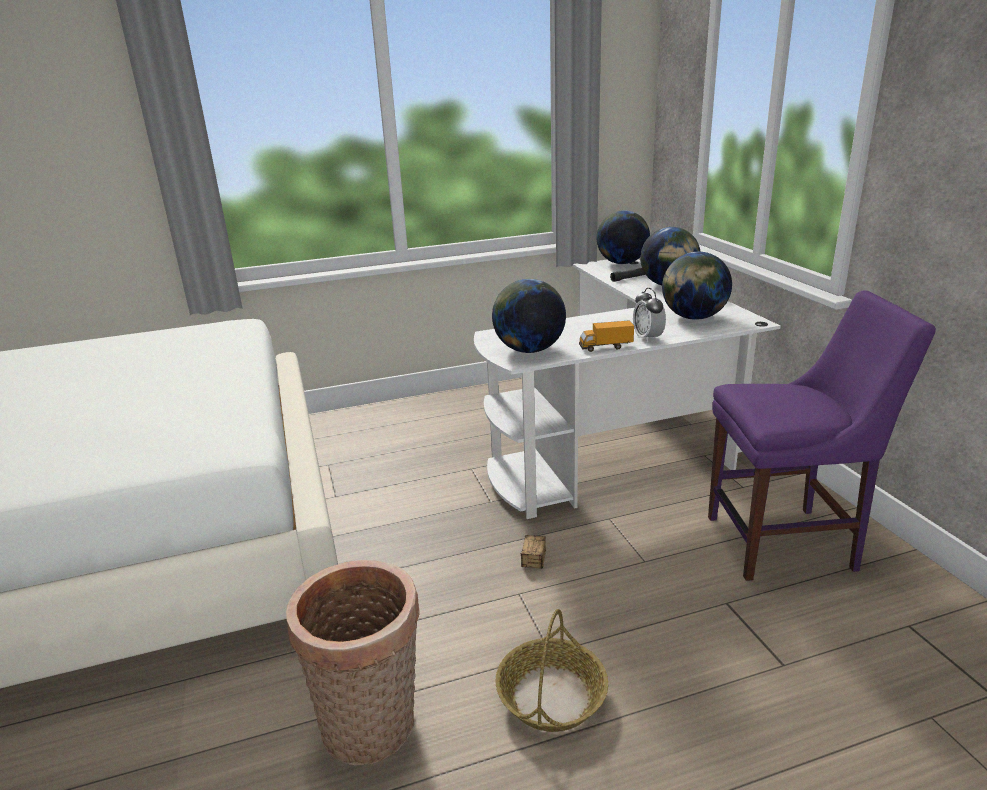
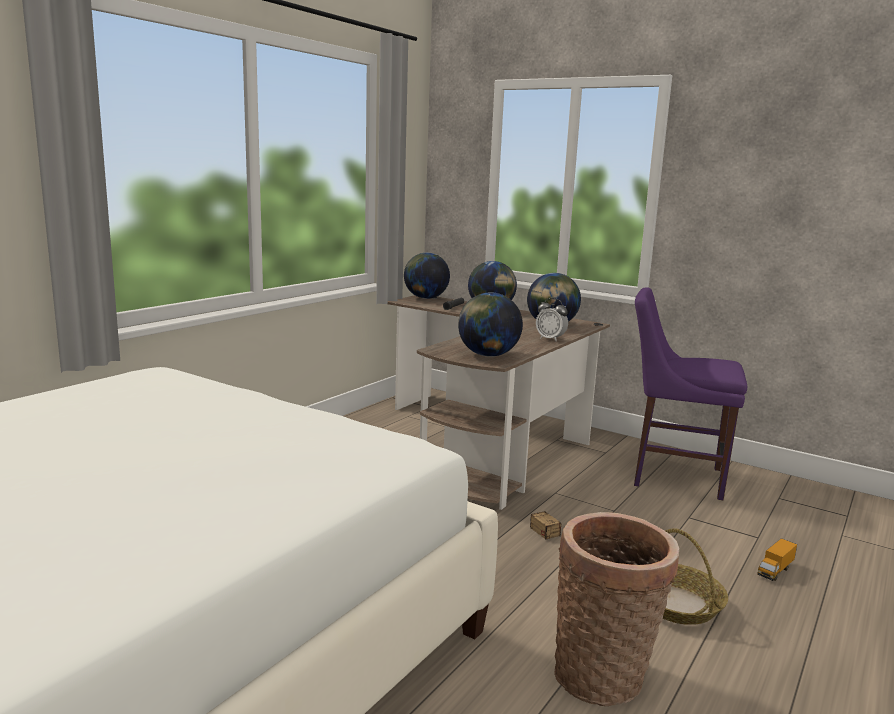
camera: 40 degrees left, 10 degrees down
(605, 347) = (536, 347): toy truck -> toy truck (775, 571)
(623, 439) = (490, 442): white desk -> brown desk
(787, 542) = (672, 476): purple chair -> purple chair turned 120 degrees counterclockwise

